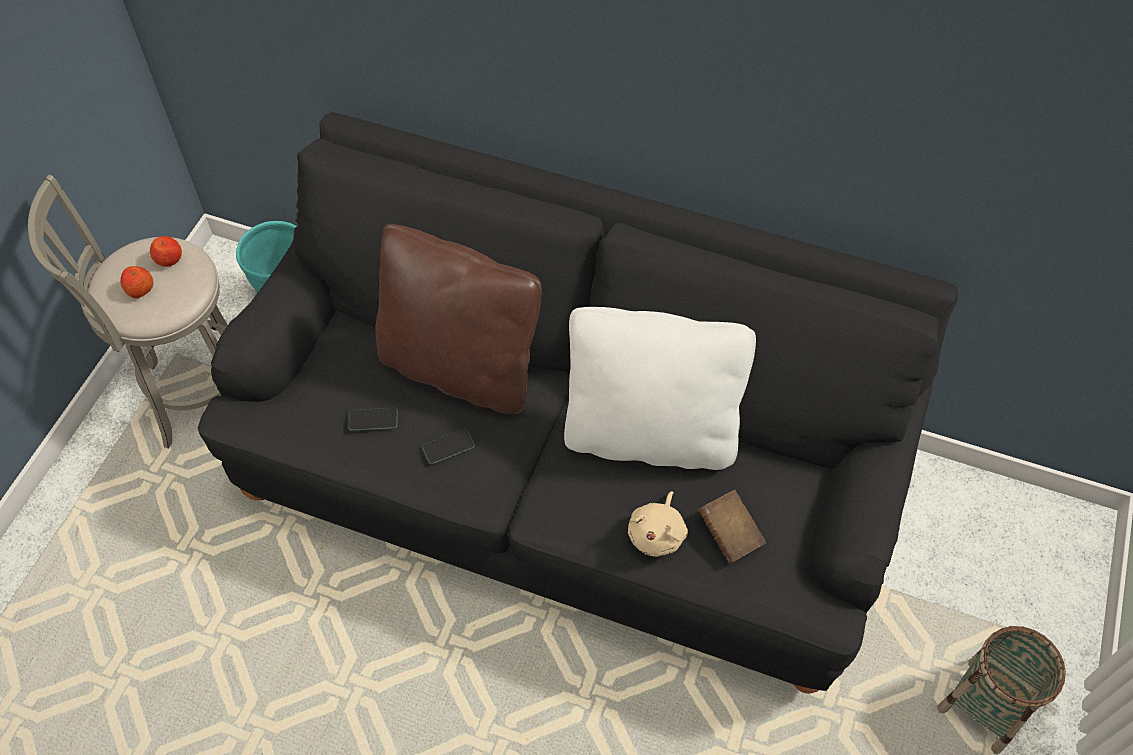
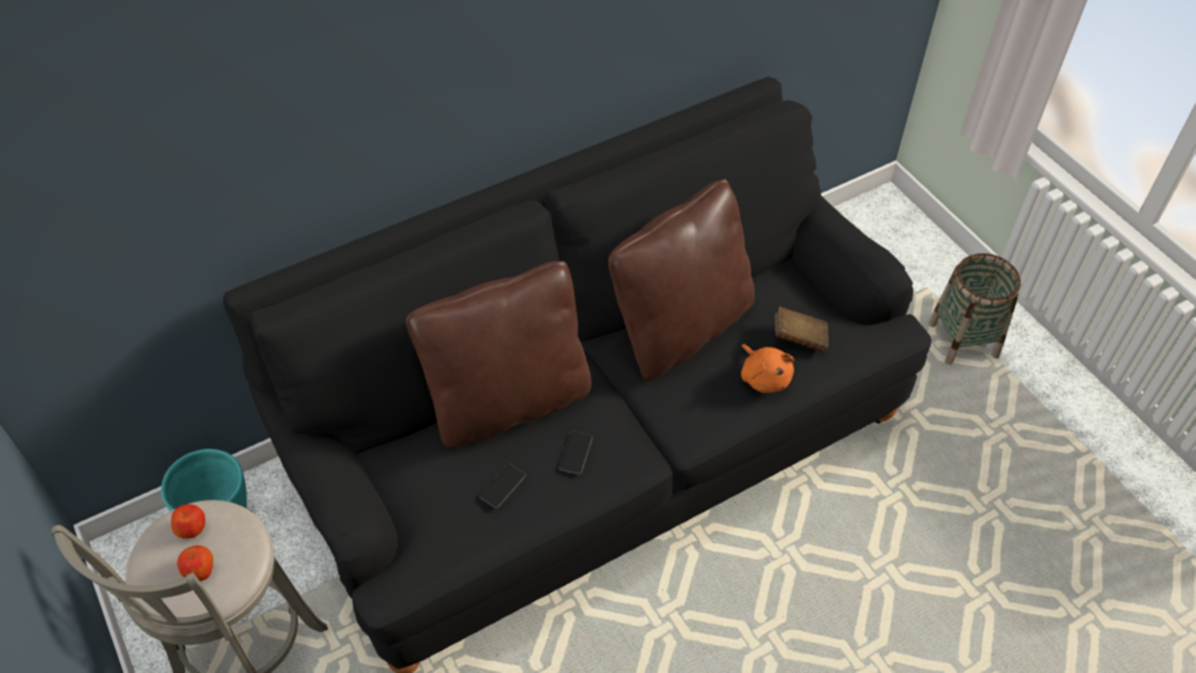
camera: 50 degrees left, 5 degrees down
(650, 434) = (681, 328): white pillow -> brown pillow
(657, 534) = (764, 377): beige plush toy -> orange plush toy

